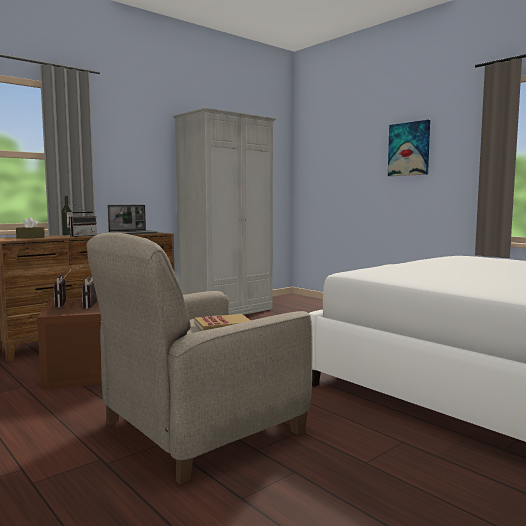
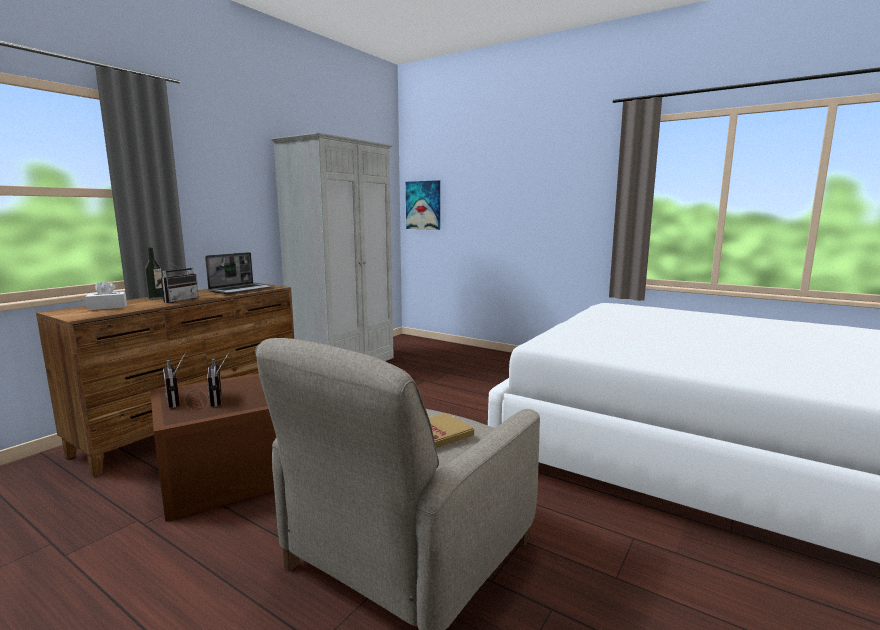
camera: 15 degrees left, 5 degrees up
(30, 237) = (107, 307): brown tissue box -> white tissue box
(409, 149) = (536, 184): picture -> picture (423, 205)

